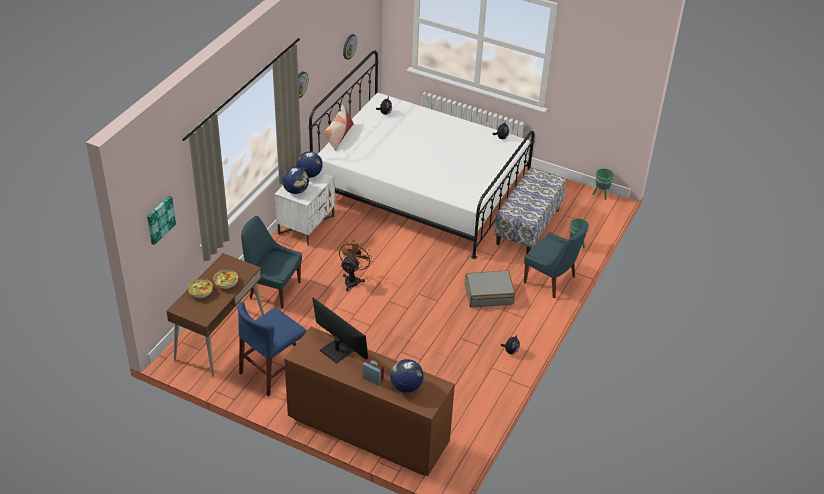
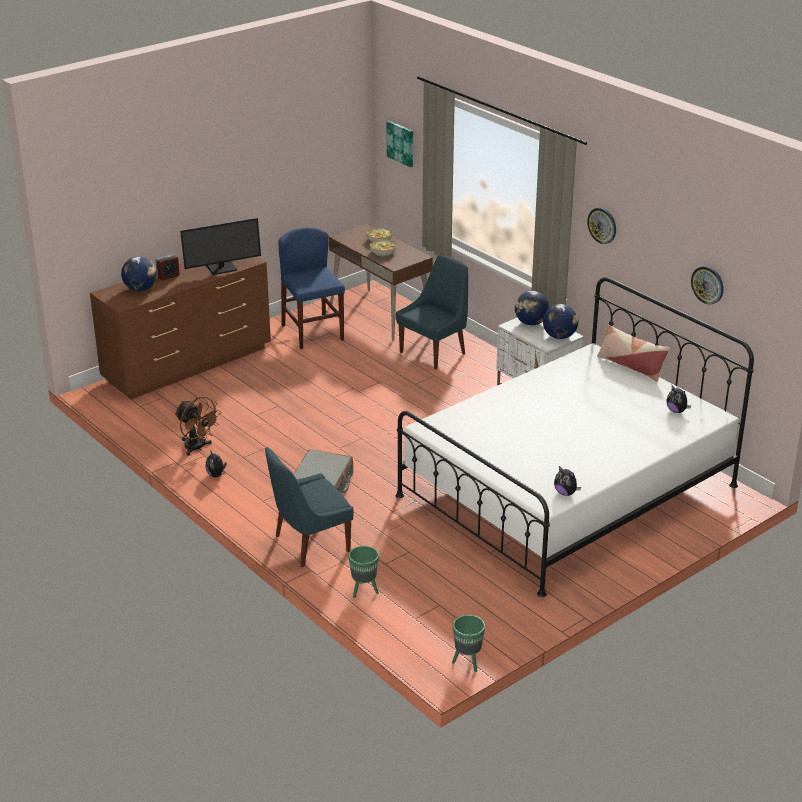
camera: 115 degrees right, 10 degrees down
(353, 280) = (416, 401): brown fan -> brown fan (197, 448)
(527, 226) = (433, 560): bench -> none

